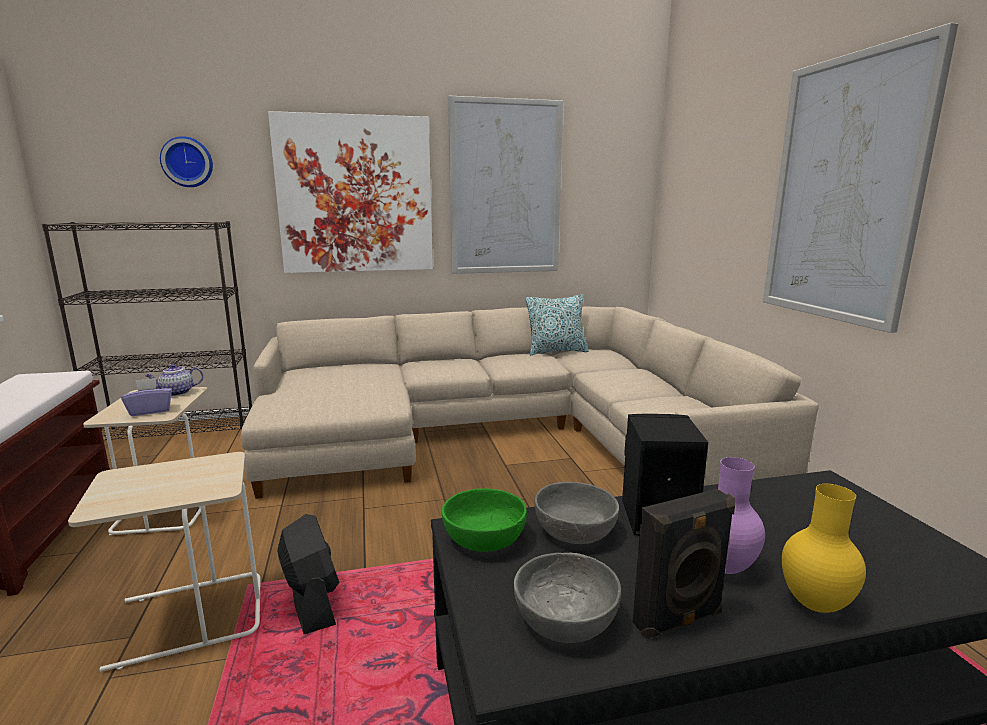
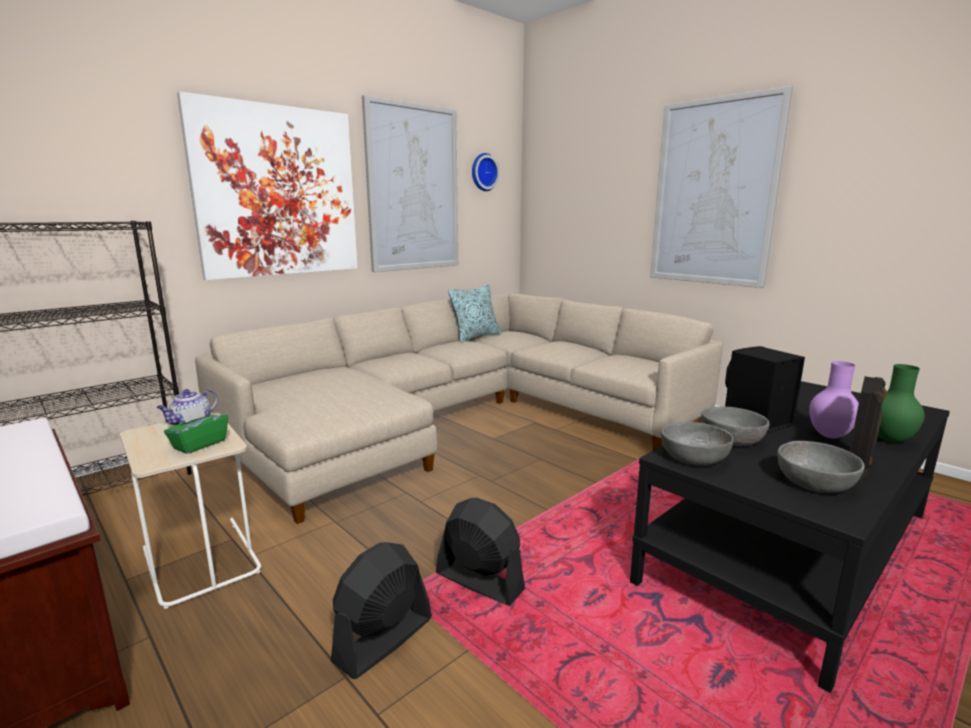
camera: 30 degrees left, 0 degrees up
(150, 410) = (199, 444): purple tissue box -> green tissue box
(187, 619) = (383, 639): beige side table -> black fan
(188, 162) = (71, 146): wall clock -> wall clock (483, 172)
(484, 538) = (693, 458): green bowl -> grey bowl
(813, 603) = (889, 440): yellow vase -> green vase

